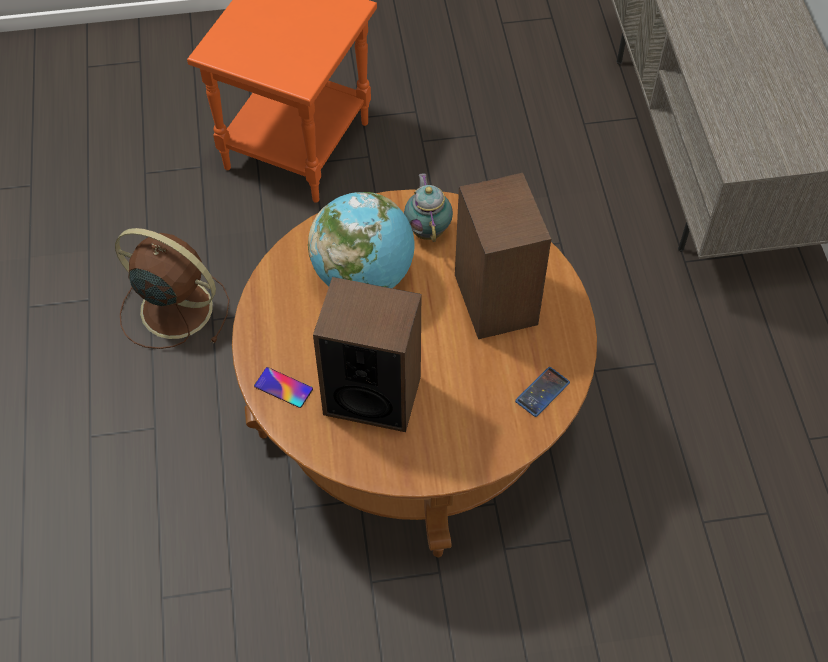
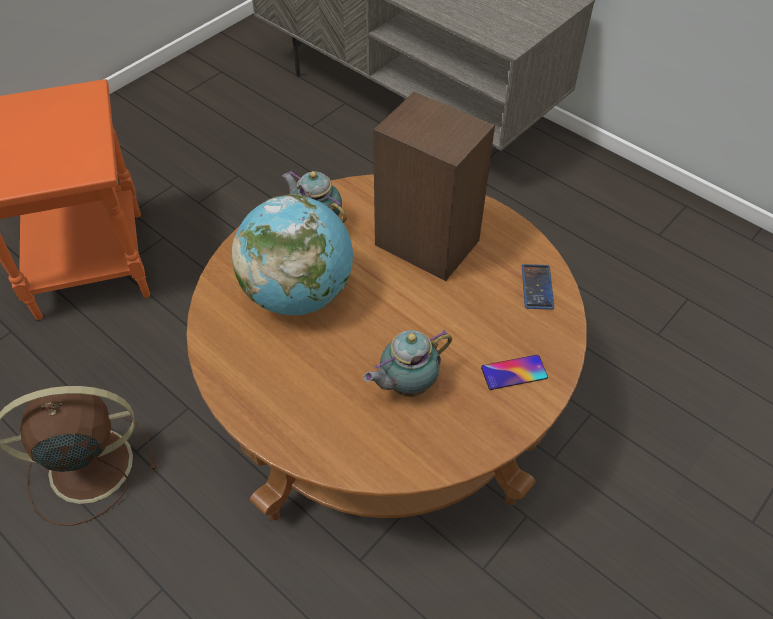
camera: 40 degrees left, 5 degrees down
(283, 388) = (320, 436): phone -> phone (514, 372)
(372, 395) = (406, 385): speaker -> teapot

